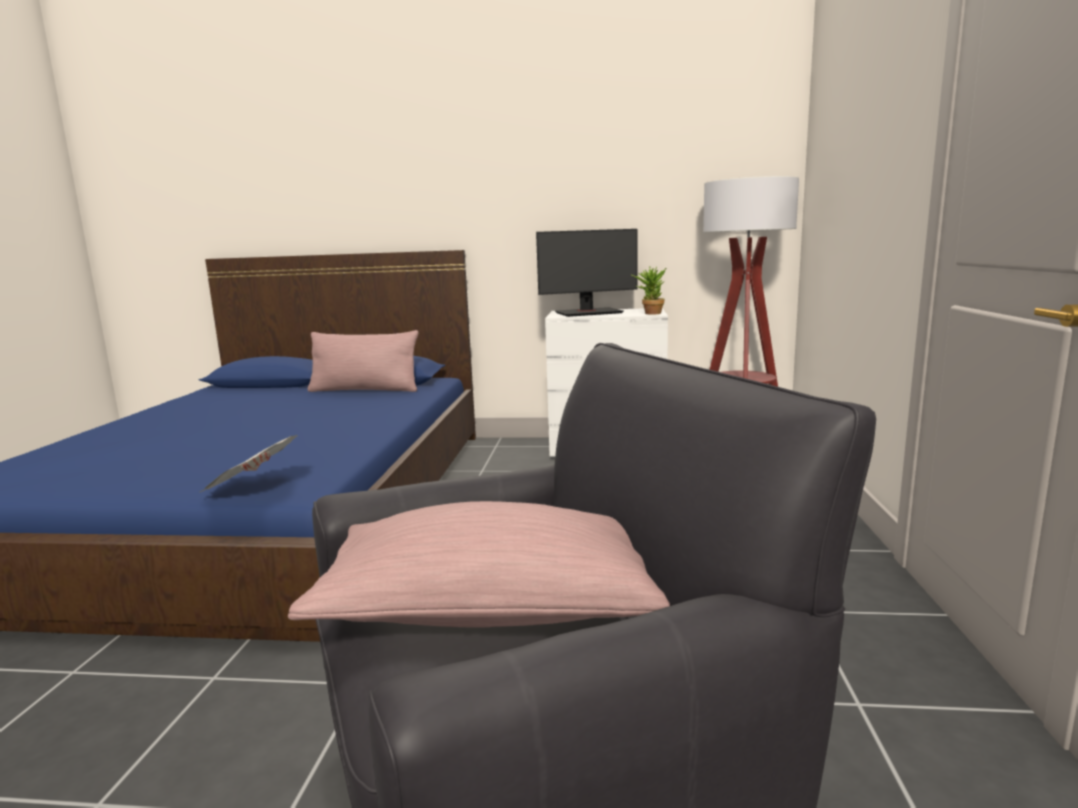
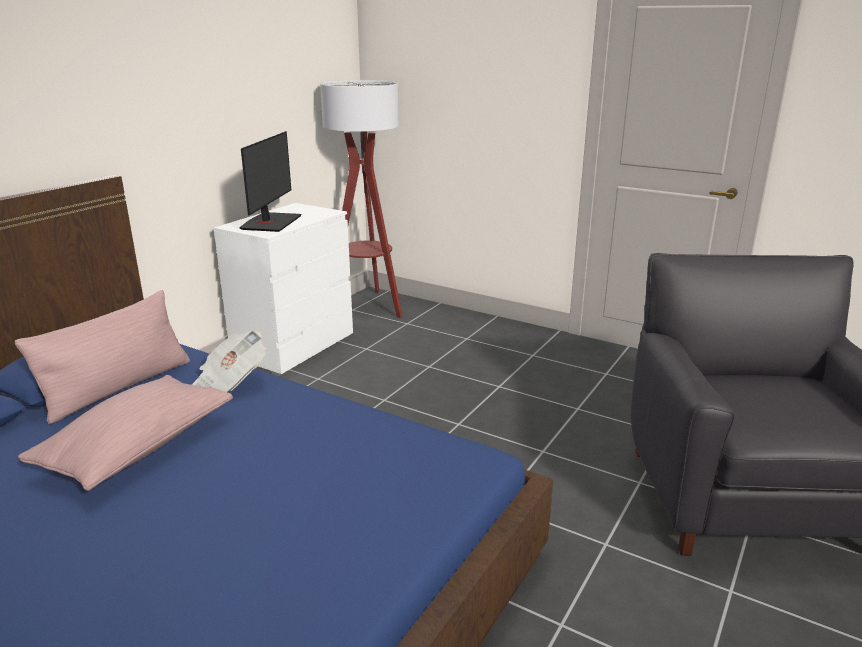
camera: 65 degrees left, 10 degrees up
(253, 488) = (458, 481): newspaper -> newspaper (229, 383)
(490, 609) = (778, 402): pink pillow -> pink pillow (138, 448)
(649, 313) = (324, 212): potted plant -> none

